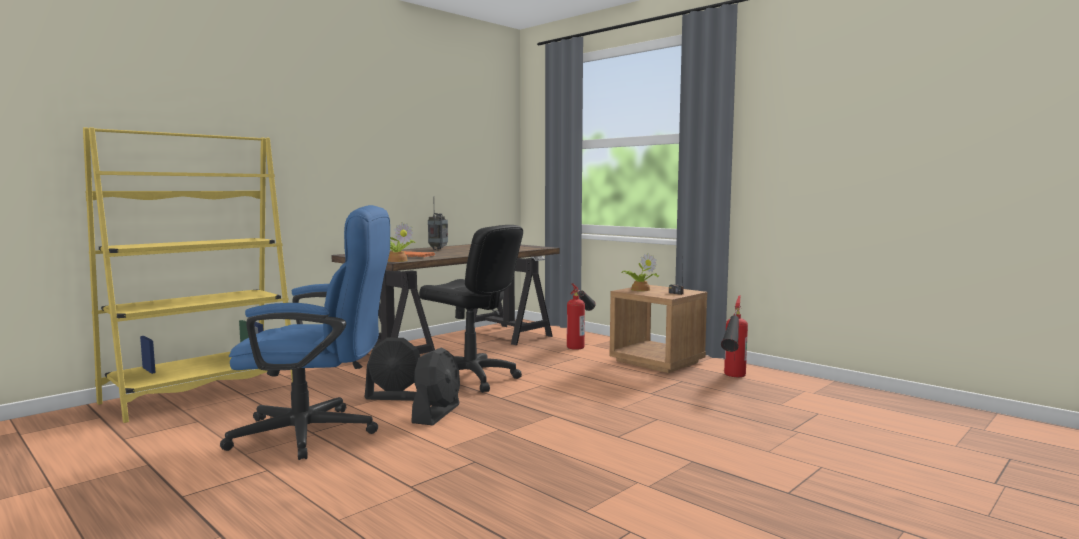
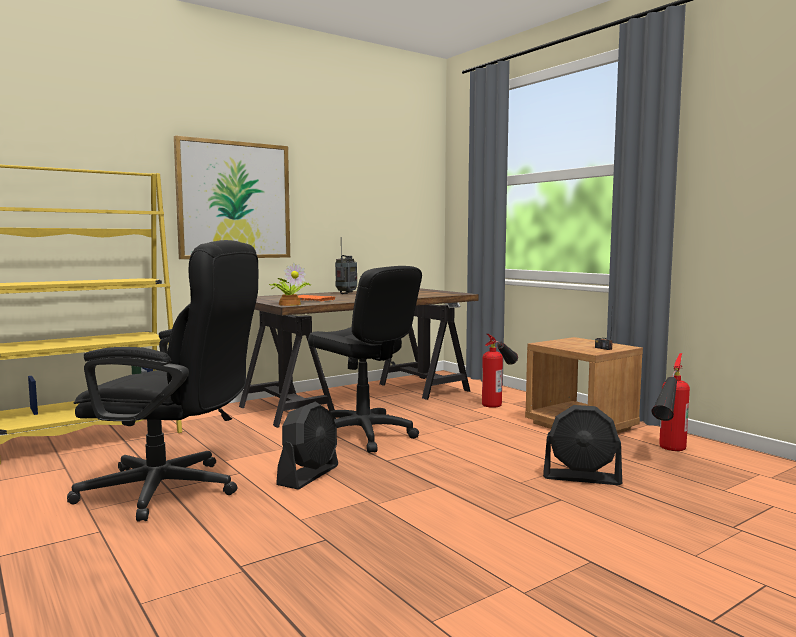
camera: 10 degrees right, 0 degrees up
(318, 433) = (174, 490): blue office chair -> black office chair
(332, 162) = (234, 200): none -> picture
(398, 397) = (276, 452): black fan -> black fan (582, 477)
(639, 289) = (561, 343): potted plant -> none

